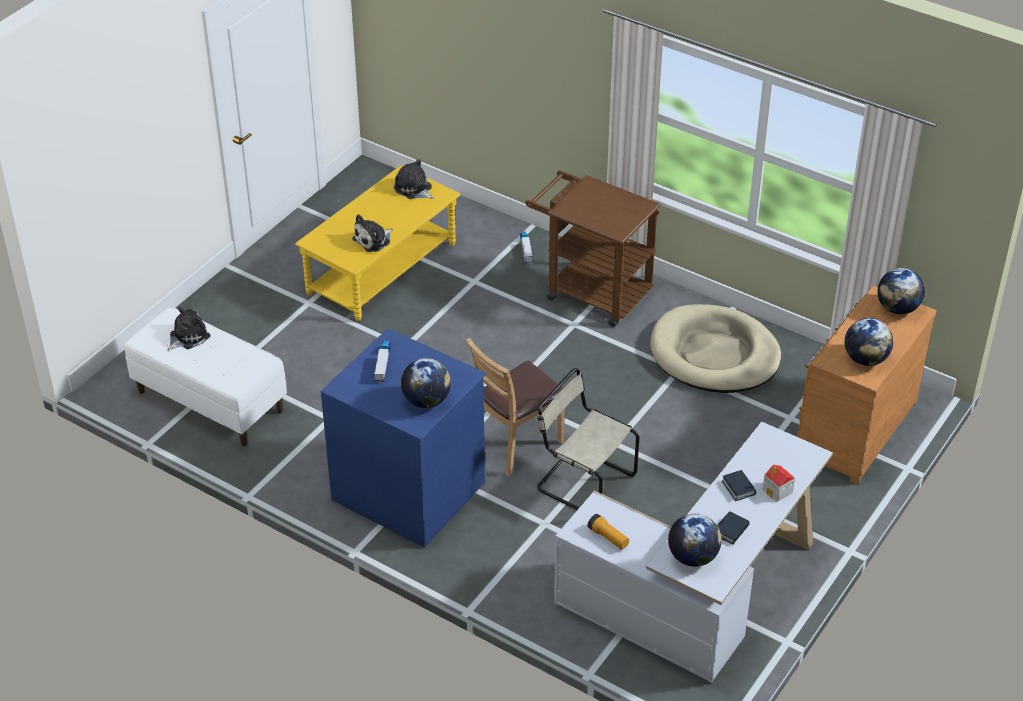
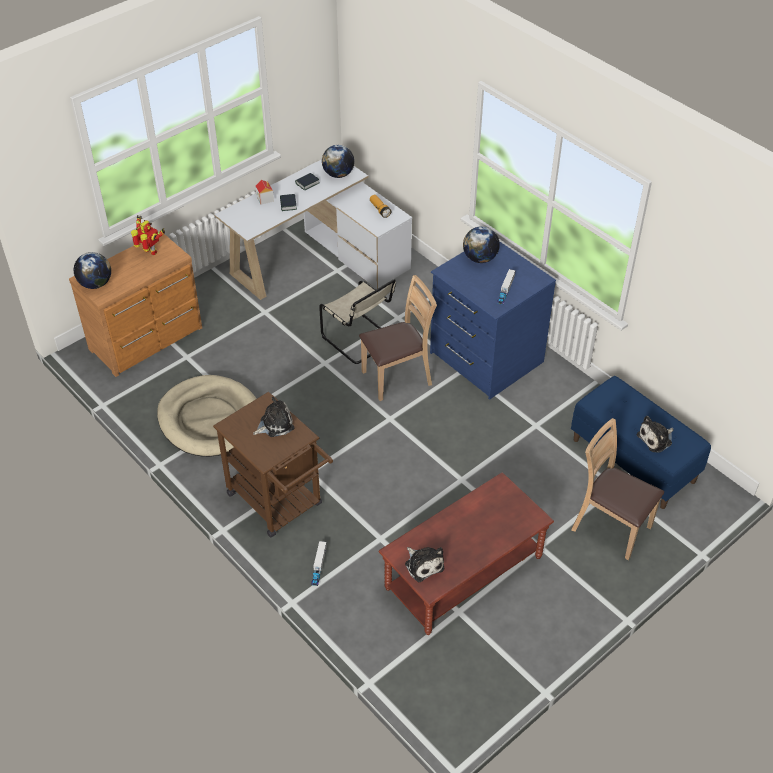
camera: 165 degrees left, 5 degrees up
(209, 401) = (634, 460): white bench -> blue bench
(235, 332) = (610, 527): none -> brown chair
(373, 240) = (478, 506): plush toy -> plush toy (275, 424)
(381, 269) = (464, 572): yellow coffee table -> brown coffee table
(865, 359) = (150, 252): globe -> toy robot

